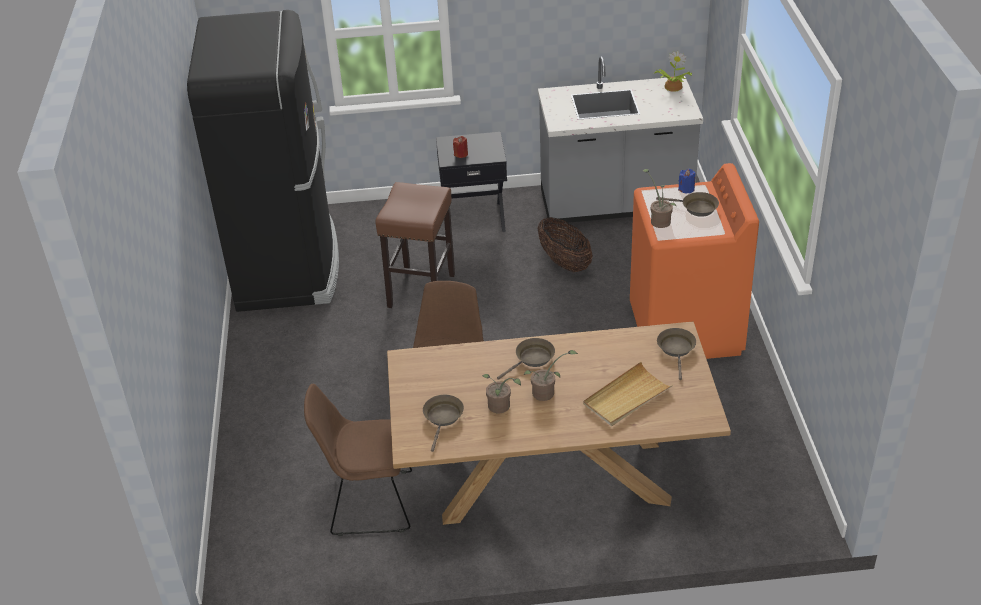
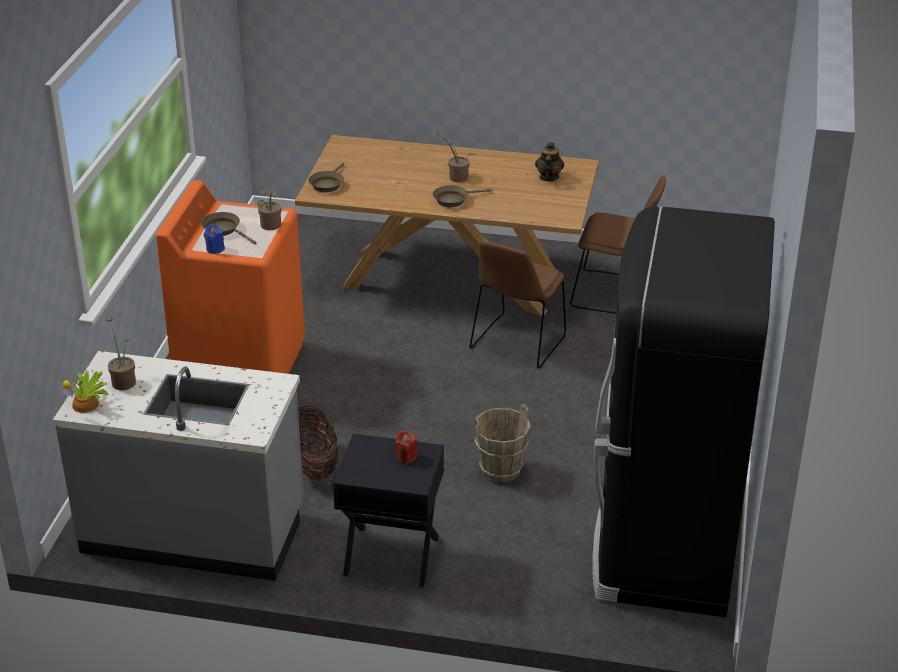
camera: 165 degrees left, 5 degrees down
(421, 290) = (501, 470): brown stool -> brown bucket
(443, 418) = (548, 177): brown frying pan -> teapot
(500, 407) = (498, 175): potted plant -> potted plant (123, 380)
(626, 397) = (393, 164): beige tray -> none

